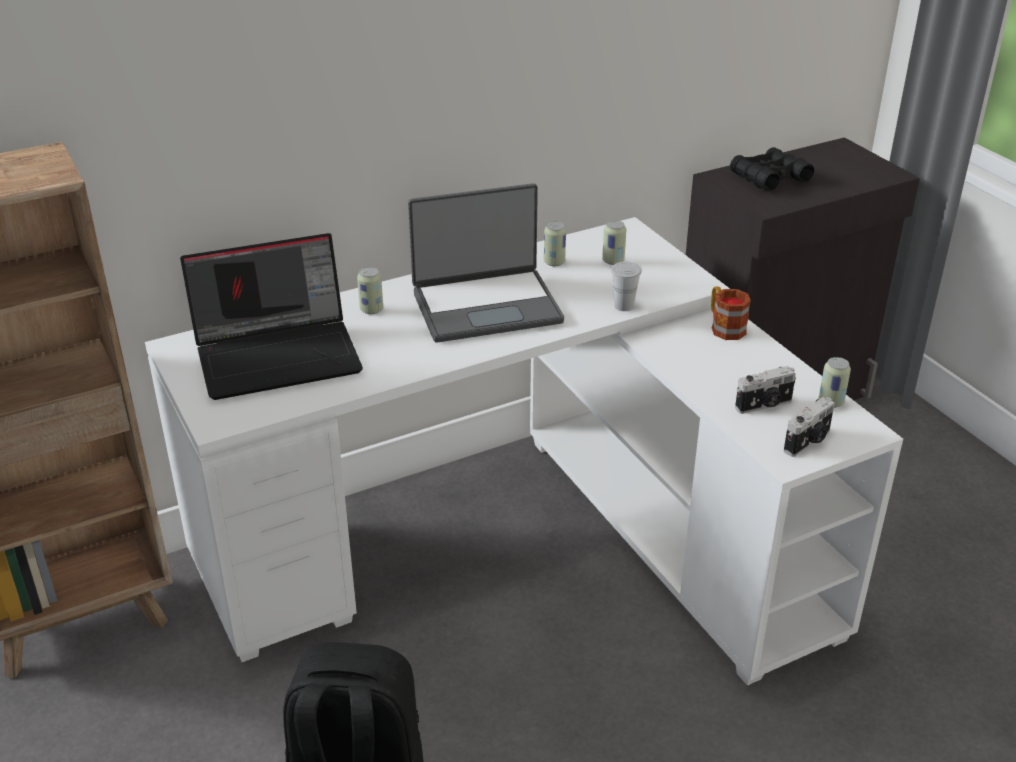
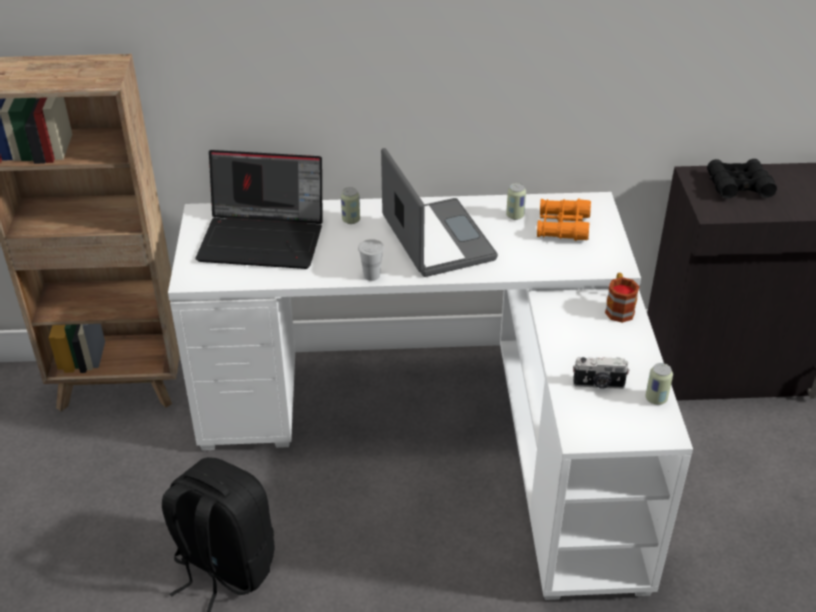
camera: 25 degrees right, 5 degrees up
(486, 306) = (436, 239): laptop -> laptop turned 120 degrees counterclockwise
(613, 261) = (562, 227): can -> orange binoculars
(623, 306) = (541, 268): white cup -> white cup (371, 275)
(808, 442) = (610, 426): camera -> none

